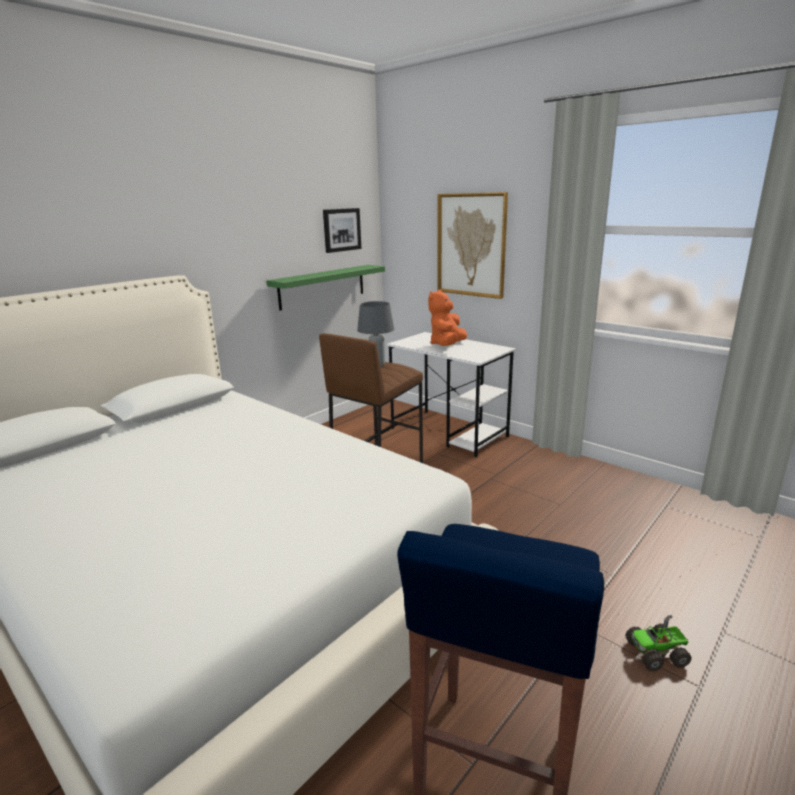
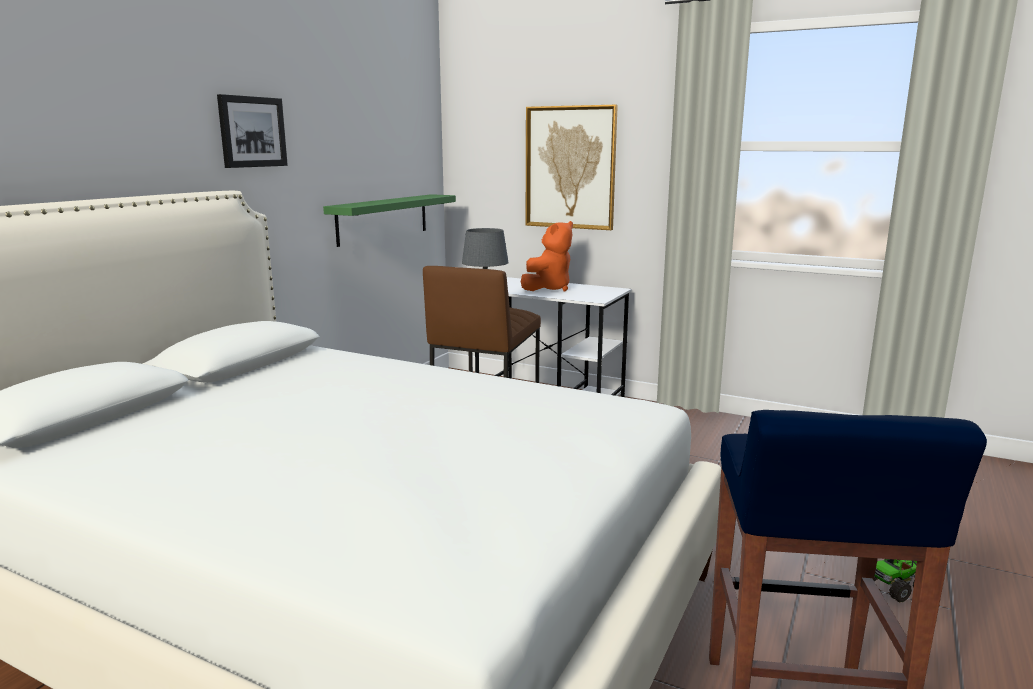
camera: 15 degrees left, 5 degrees down
(341, 230) = (403, 148): picture -> picture (252, 132)
(447, 345) = (548, 288): orange plush toy -> orange plush toy turned 150 degrees counterclockwise

